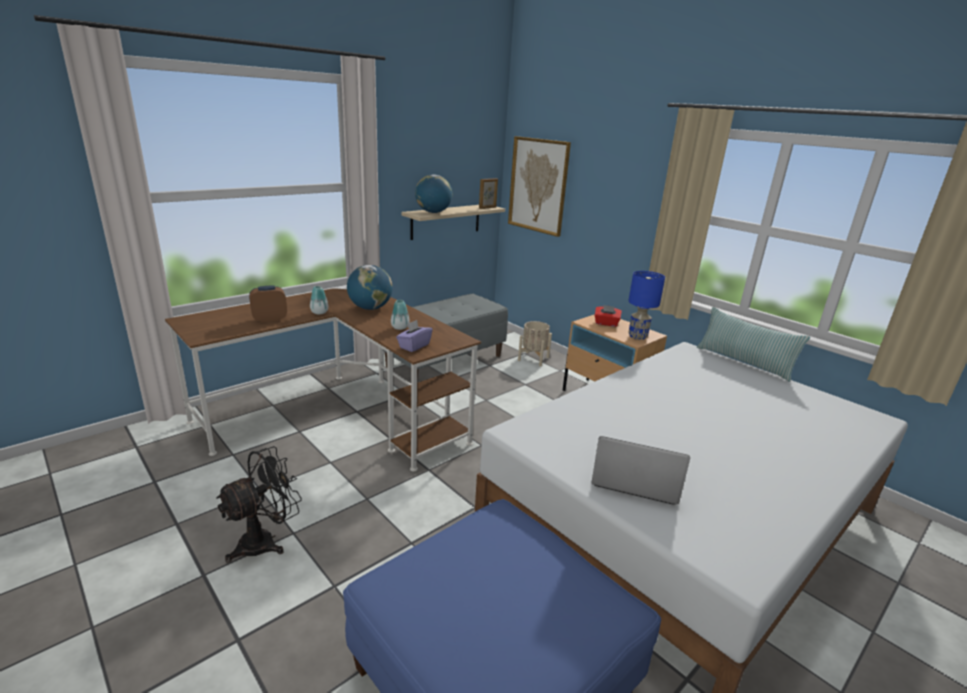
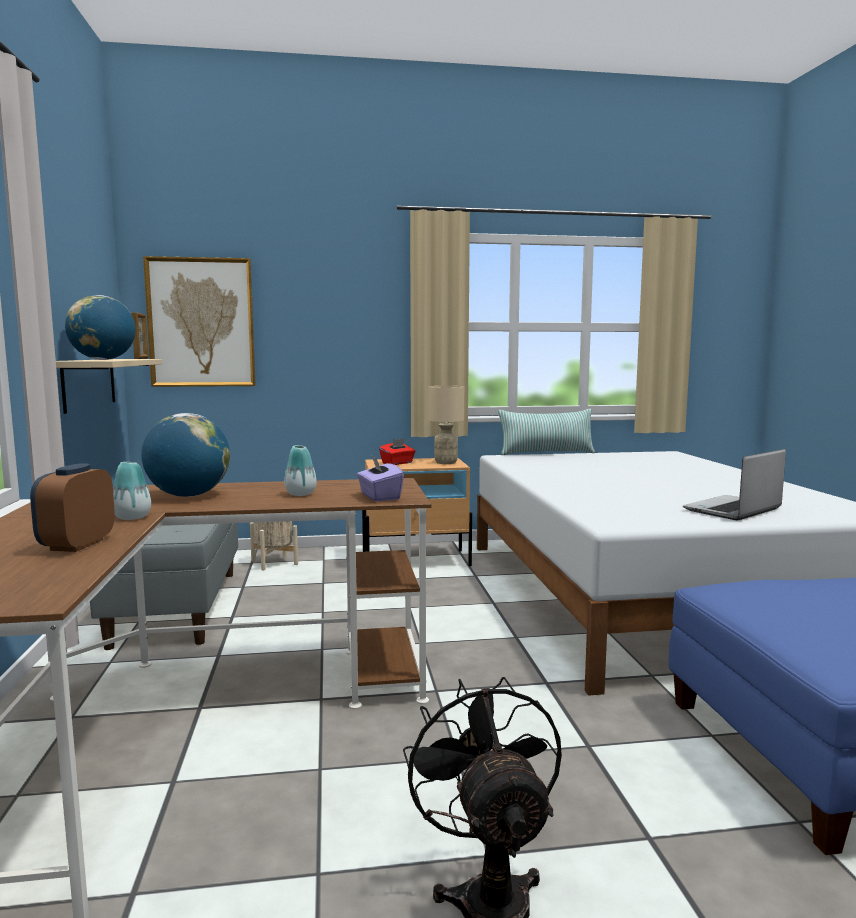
camera: 55 degrees left, 15 degrees down
(637, 337) = (446, 463): blue table lamp -> beige table lamp

